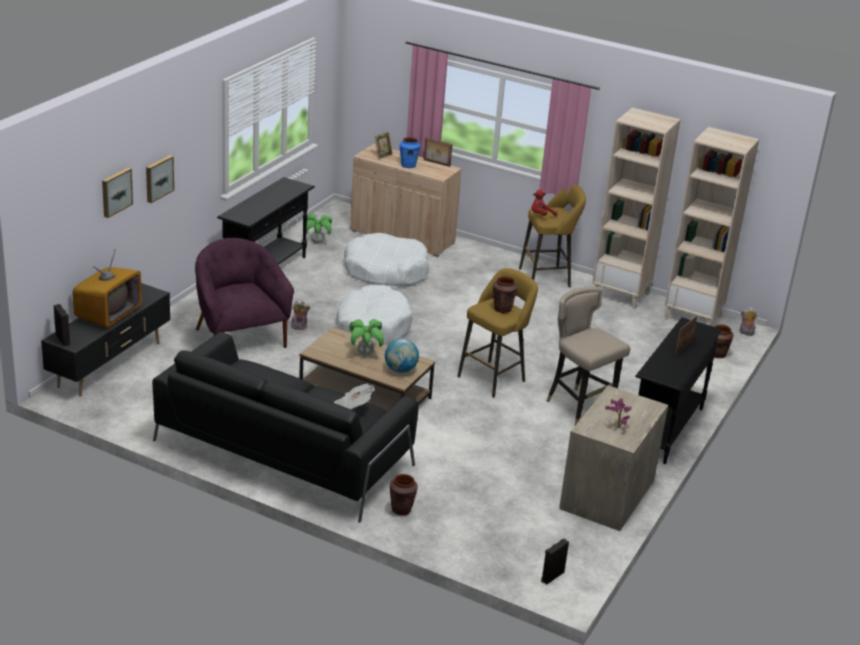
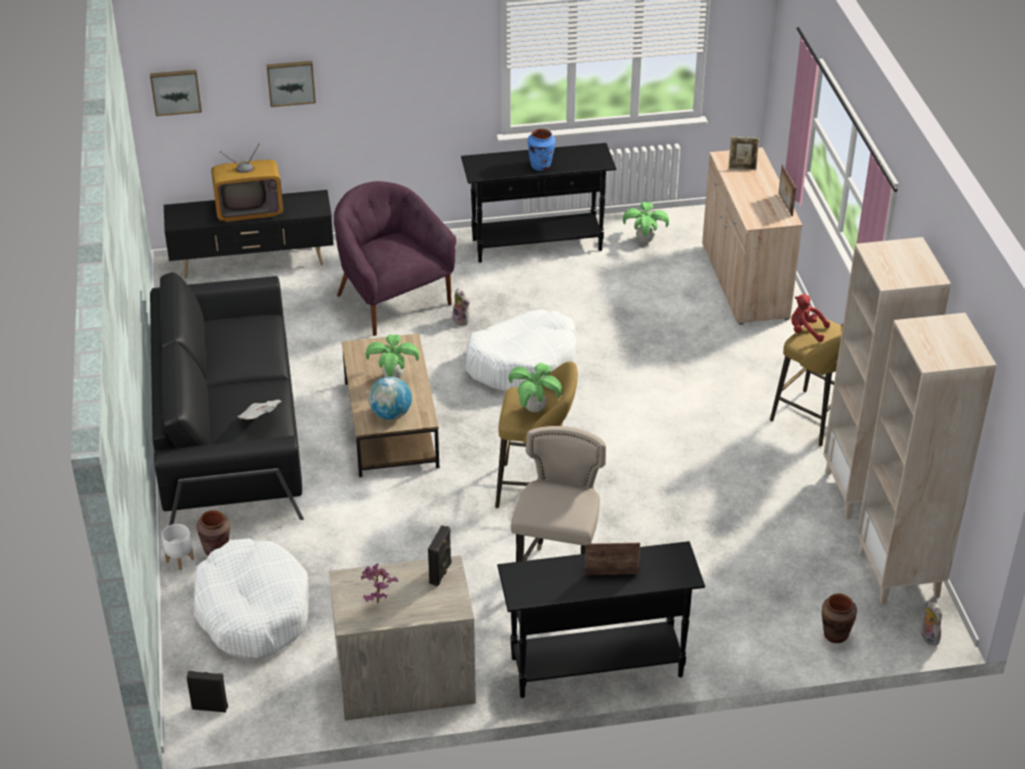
camera: 55 degrees right, 10 degrees up
(63, 340) = (178, 213): black speaker -> black speaker (441, 573)
(158, 178) = (369, 85): picture -> picture (175, 91)
(239, 338) = (392, 299): purple armchair -> purple armchair turned 60 degrees counterclockwise
(386, 271) = (652, 310): white dog bed -> white dog bed (253, 610)
(392, 528) = (179, 559): none -> white planter
(408, 165) = (746, 192): blue vase -> blue vase (541, 166)
(502, 309) = (534, 409): brown vase -> potted plant

